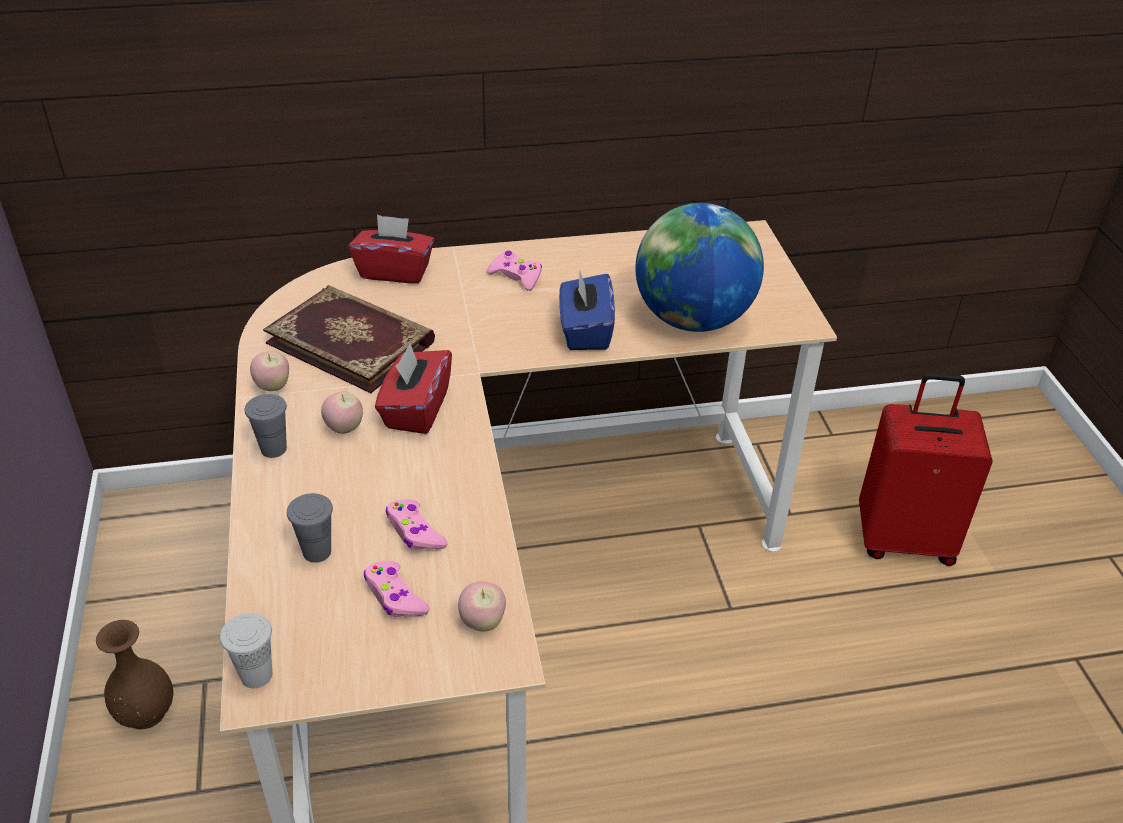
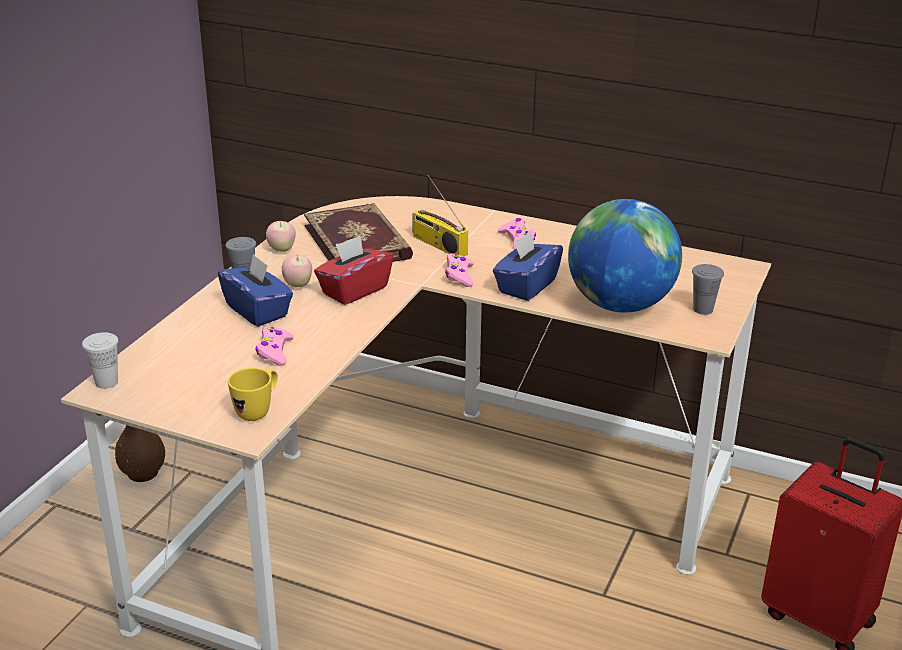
camera: 35 degrees right, 10 degrees down
(317, 552) = (207, 339): grey cup -> grey cup (703, 309)
(335, 484) = (257, 311): none -> blue tissue box
(395, 271) = (435, 212): red tissue box -> none
(395, 597) = (223, 378): pink game controller -> pink game controller (459, 276)
(443, 313) = (438, 245): none -> radio
(482, 622) = (258, 411): apple -> yellow mug

